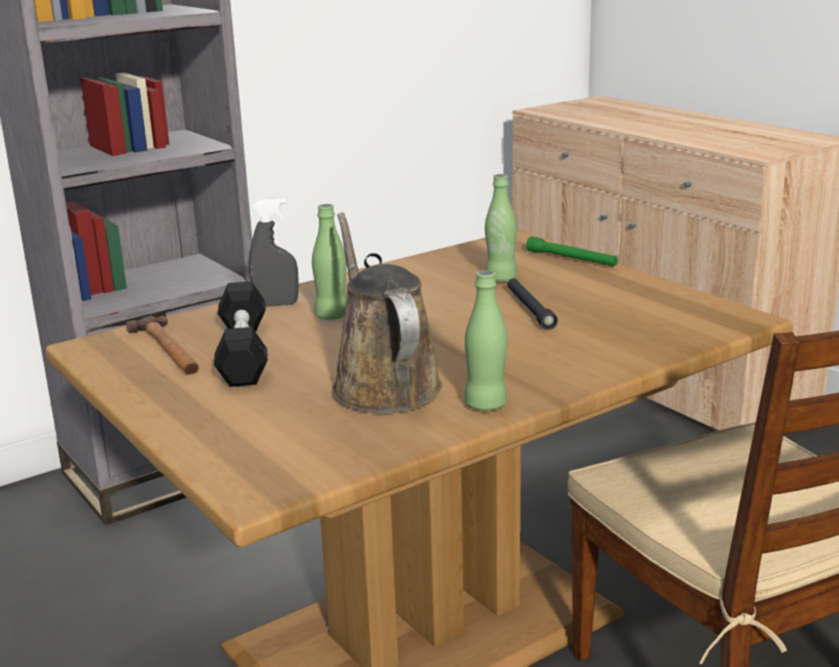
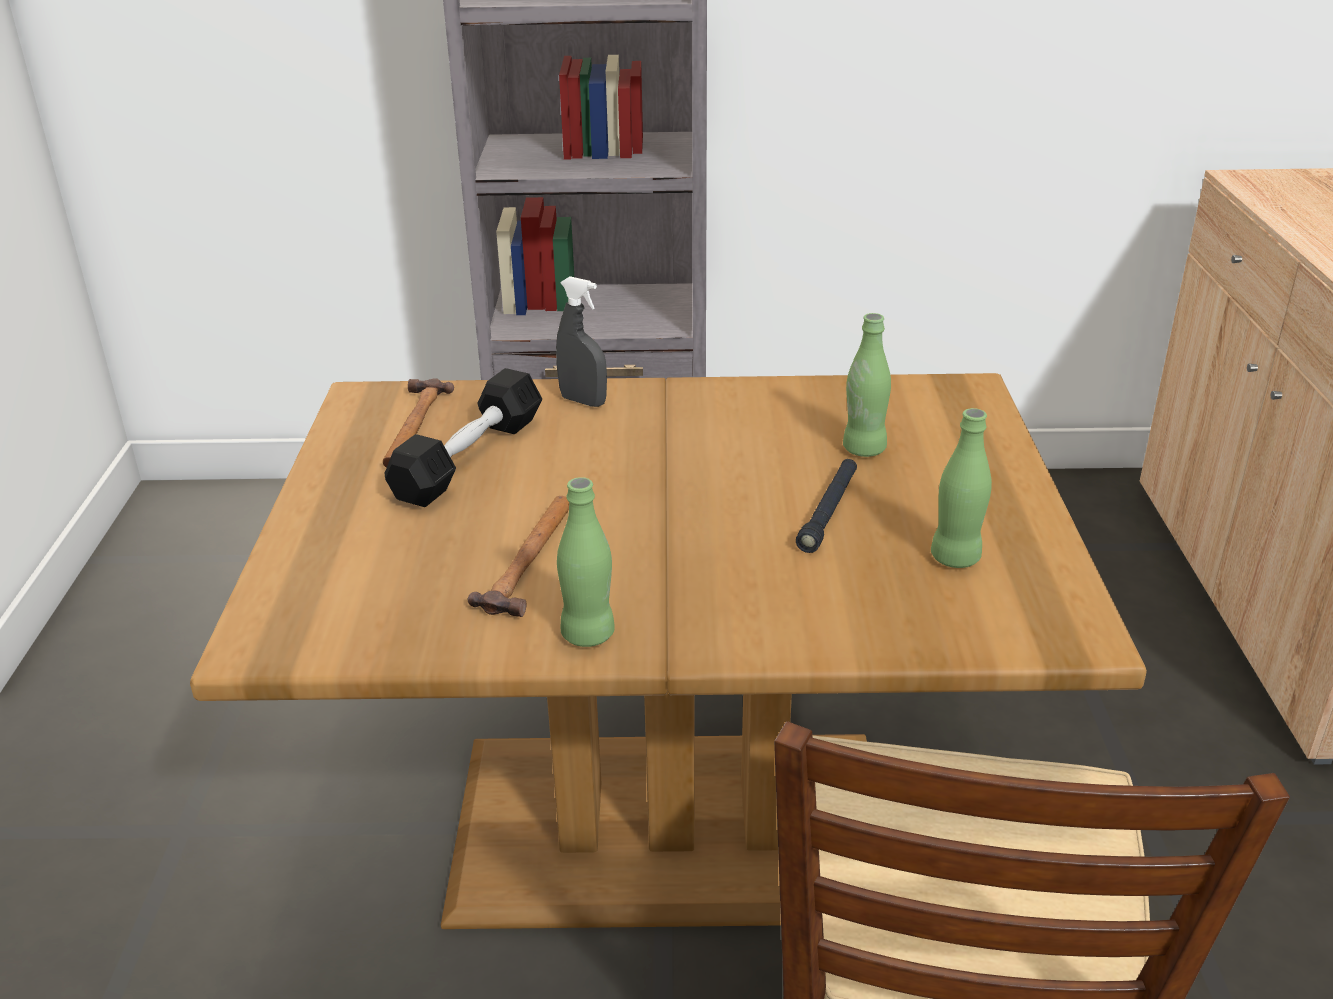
camera: 35 degrees right, 10 degrees up
(332, 316) = (612, 439): green bottle -> green bottle (955, 558)
(383, 384) = (531, 559): brown watering can -> hammer
(571, 259) = (993, 448): green flashlight -> none

